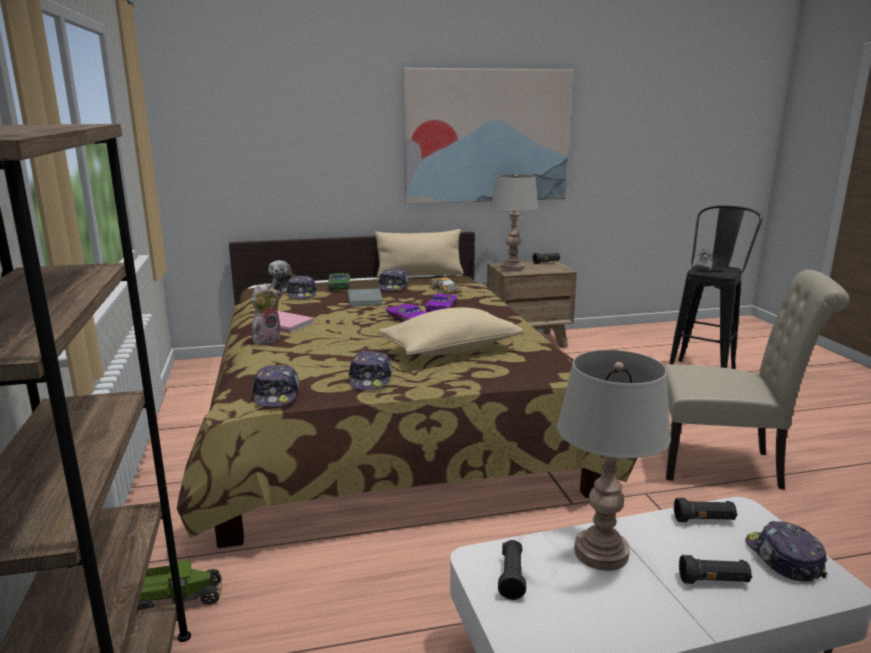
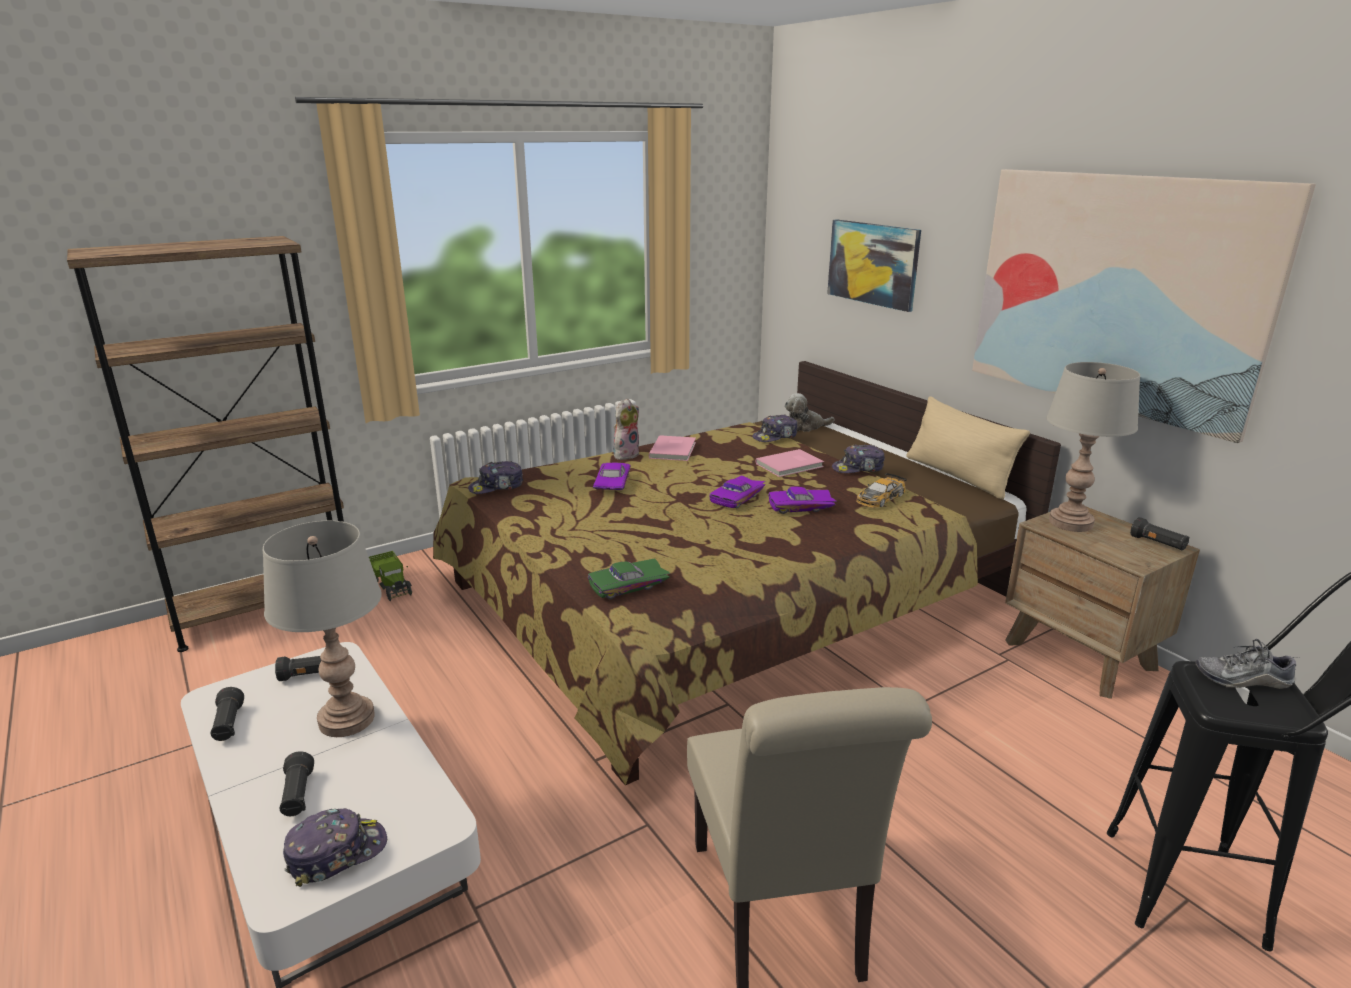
camera: 70 degrees right, 5 degrees up
(267, 339) = (625, 454): plush toy -> plush toy turned 75 degrees counterclockwise
(294, 146) = (873, 263): none -> picture
(331, 351) = (610, 483): none -> purple toy car
(340, 285) = (830, 445): green toy car -> green toy car (629, 586)
(366, 299) = (791, 465): grey book -> pink book
(371, 379) = (546, 513): cap -> none
(450, 350) = (652, 535): beige pillow -> none
(704, 520) = (413, 790): black flashlight -> black flashlight (228, 725)

